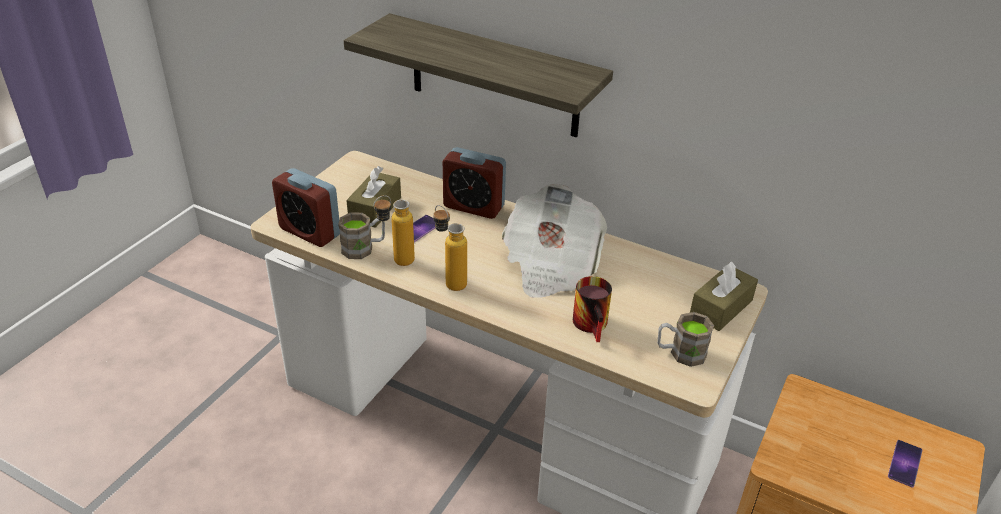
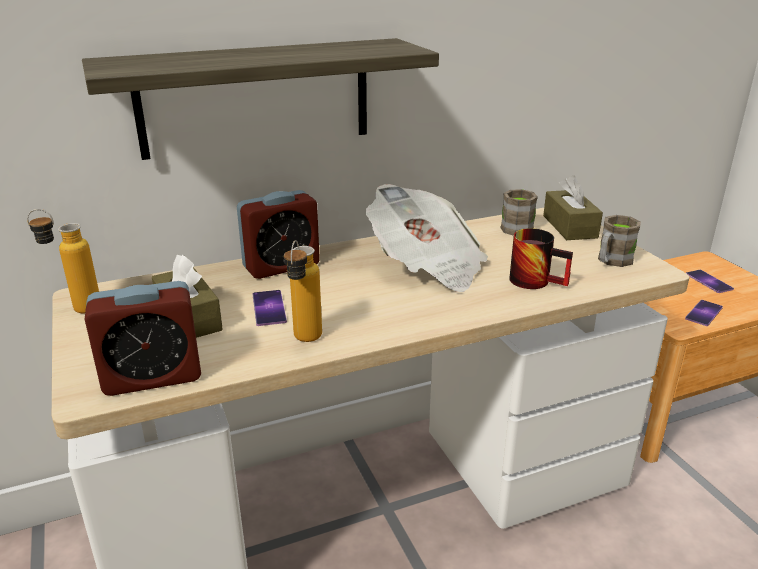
camera: 50 degrees left, 10 degrees down
(364, 248) = (246, 352): brown mug -> brown mug (517, 226)
(450, 281) = (381, 323): bottle -> bottle (76, 308)
(827, 477) = (704, 313): none -> phone

